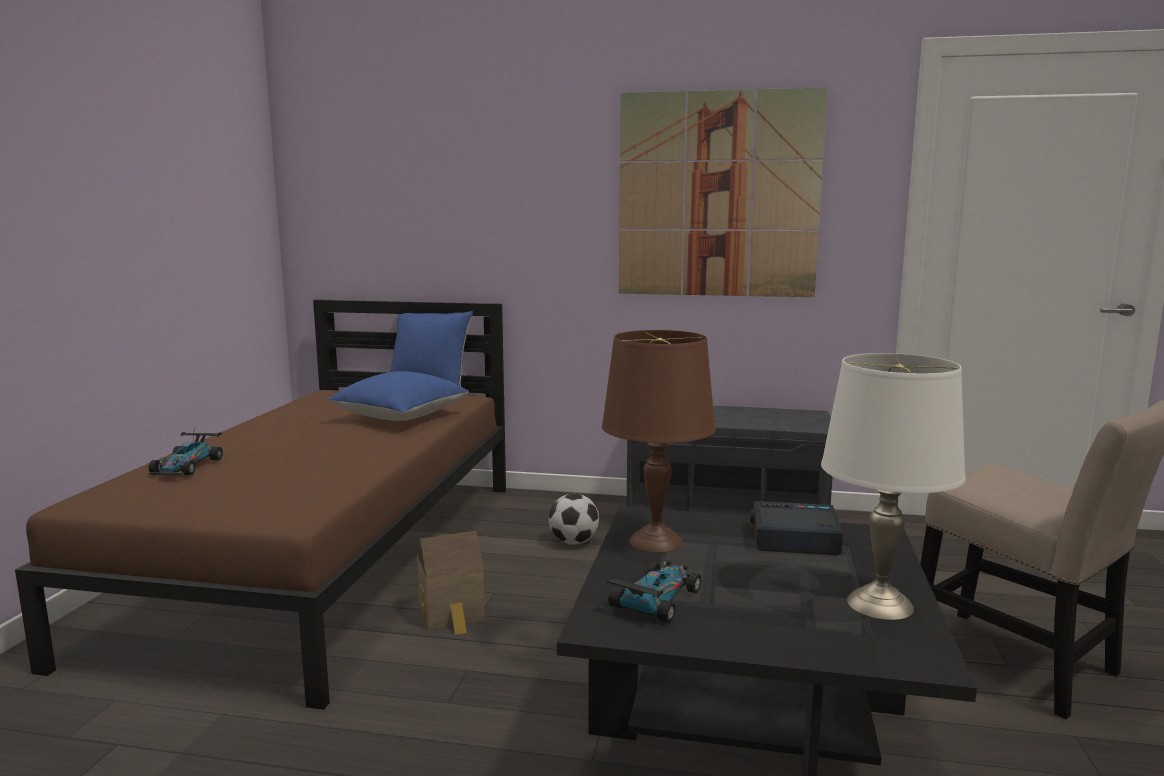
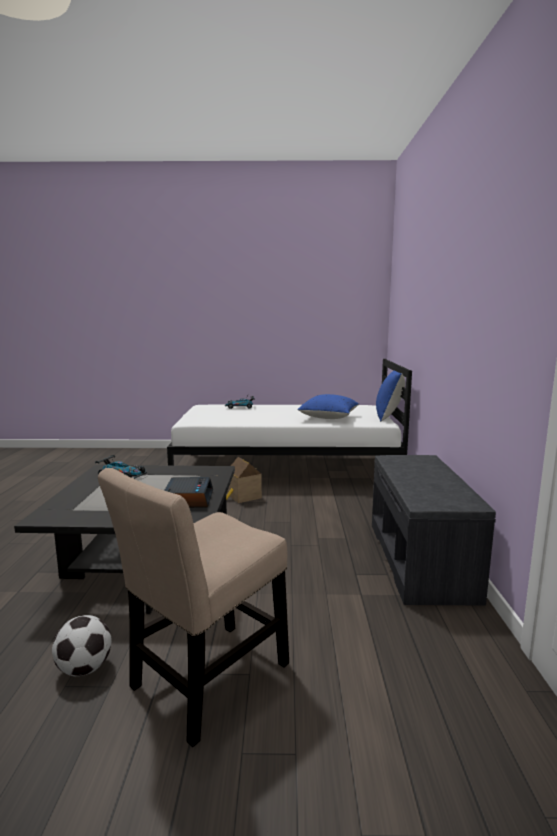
camera: 80 degrees right, 0 degrees up
(328, 560) = (286, 469): brown bed -> white bed
(574, 542) = (338, 513): football -> football (85, 669)
(655, 541) = (185, 473): brown table lamp -> none
(718, 195) = (476, 297): picture -> none
(881, 604) = (100, 513): white table lamp -> none

